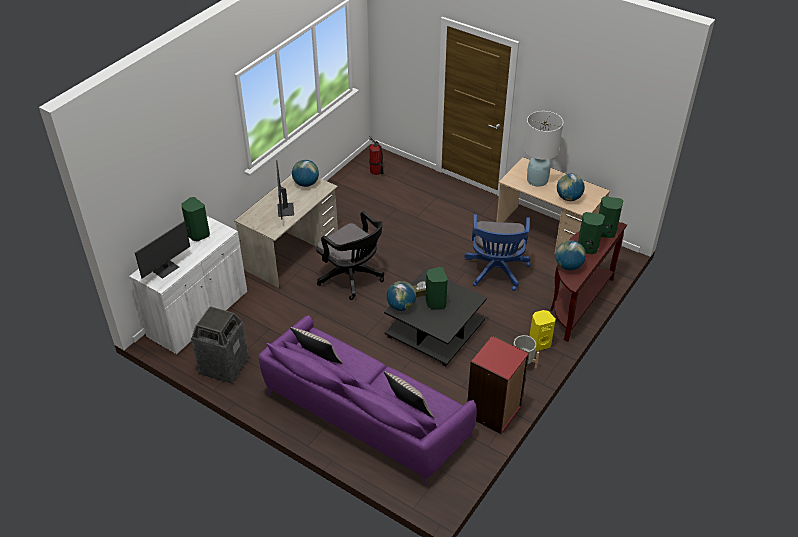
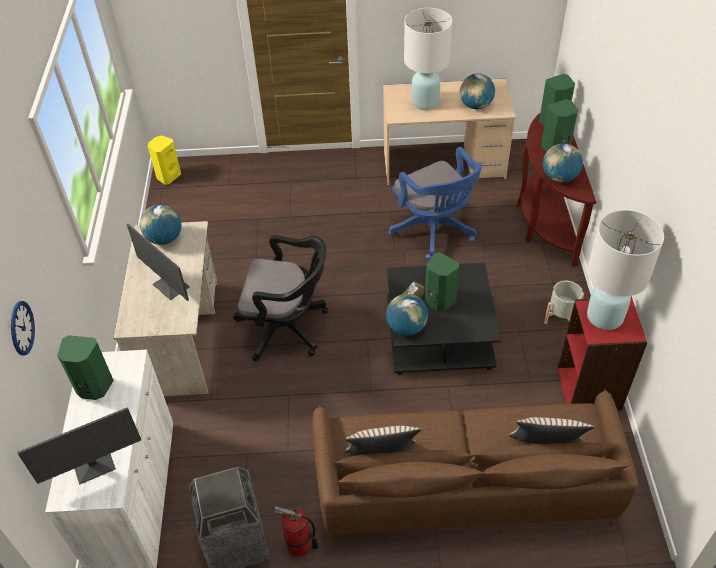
camera: 35 degrees left, 5 degrees up
(166, 177) = (22, 328): none -> wall clock
(166, 269) = (94, 466): monitor -> monitor turned 60 degrees clockwise
(364, 415) = (465, 487): purple sofa -> brown sofa
(376, 171) = (192, 187): fire extinguisher -> fire extinguisher (299, 545)
(499, 353) = (605, 317): none -> white table lamp
(539, 343) = (553, 284): yellow speaker -> yellow speaker (168, 176)

